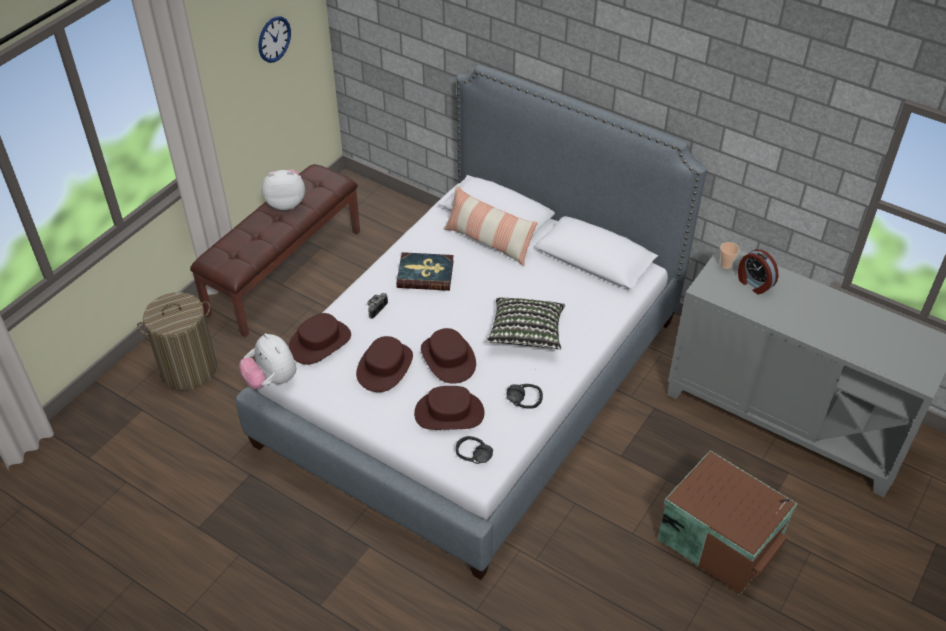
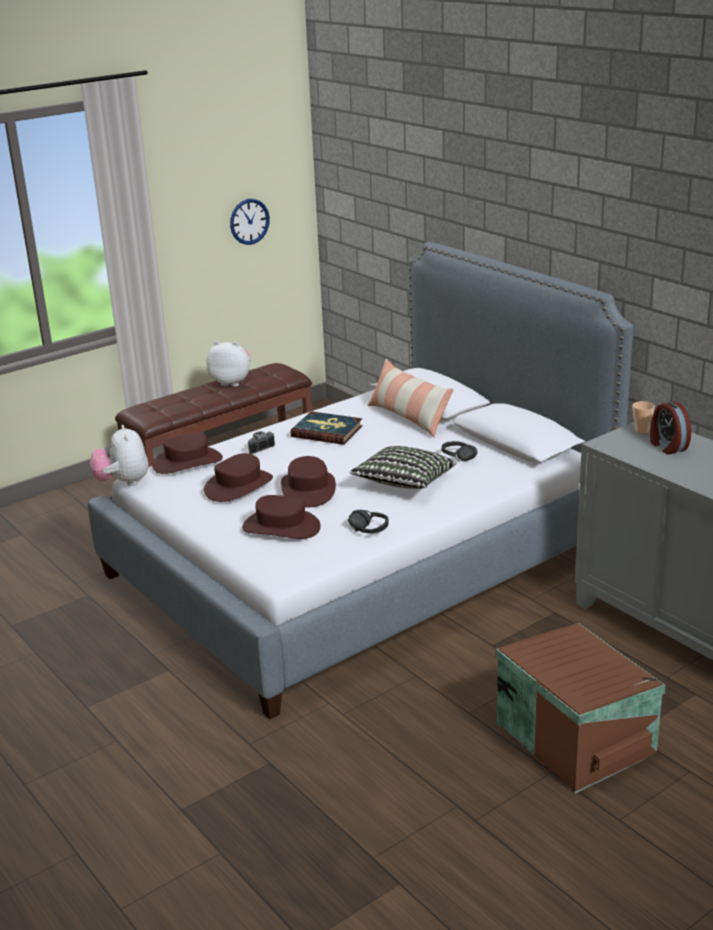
camera: 20 degrees right, 20 degrees down
(189, 369) = (85, 513): laundry basket -> none
(471, 459) = (281, 563): black headphones -> black headphones (455, 459)

